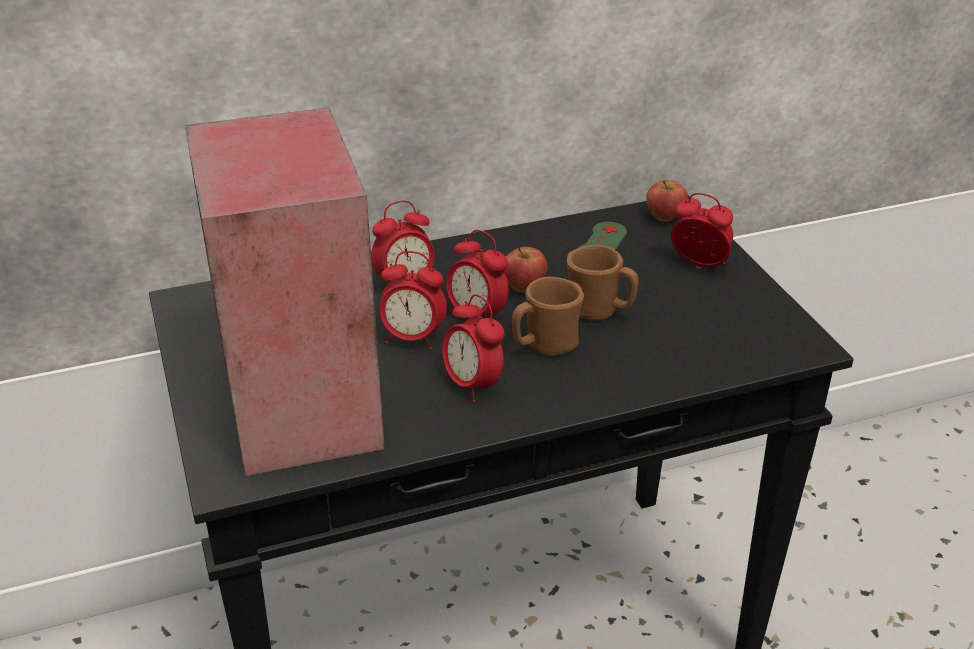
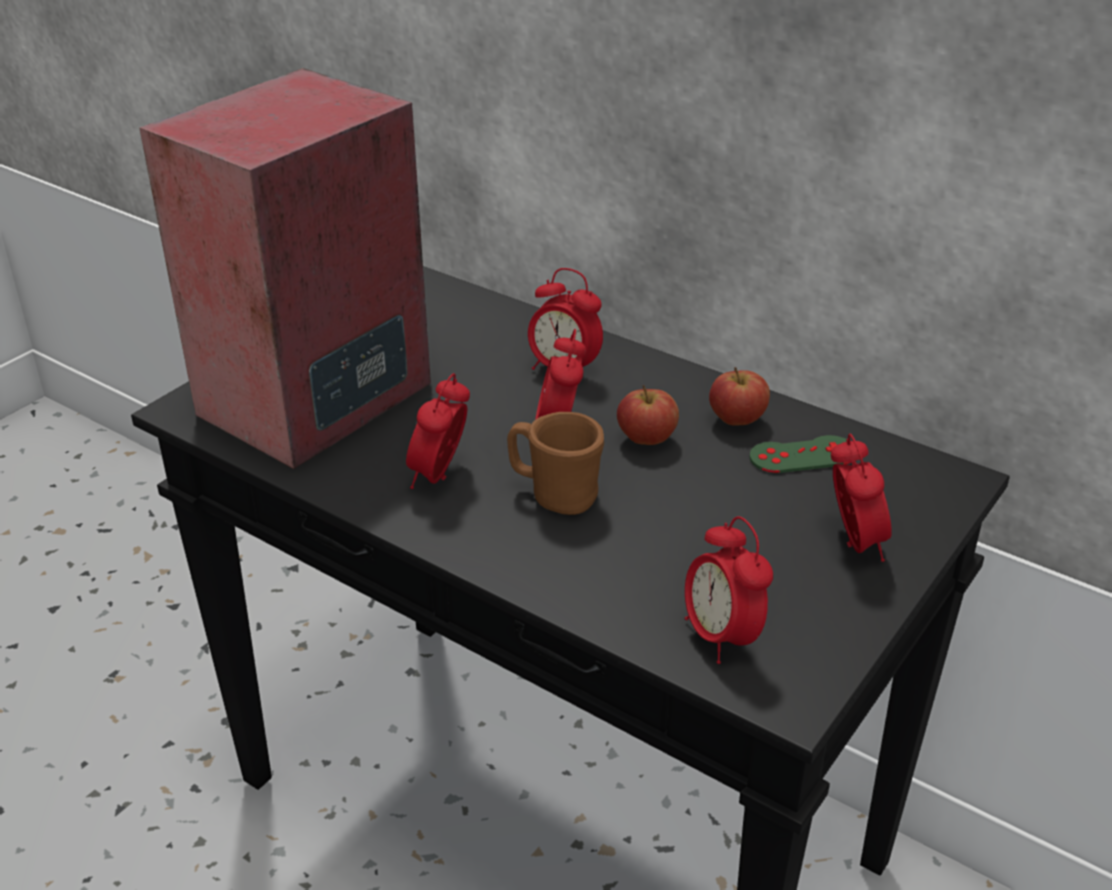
camera: 55 degrees right, 0 degrees up
(412, 338) = (478, 412): alarm clock -> alarm clock (721, 637)
(599, 311) = (662, 506): brown mug -> none
(665, 217) = (925, 479): apple -> apple (737, 420)

